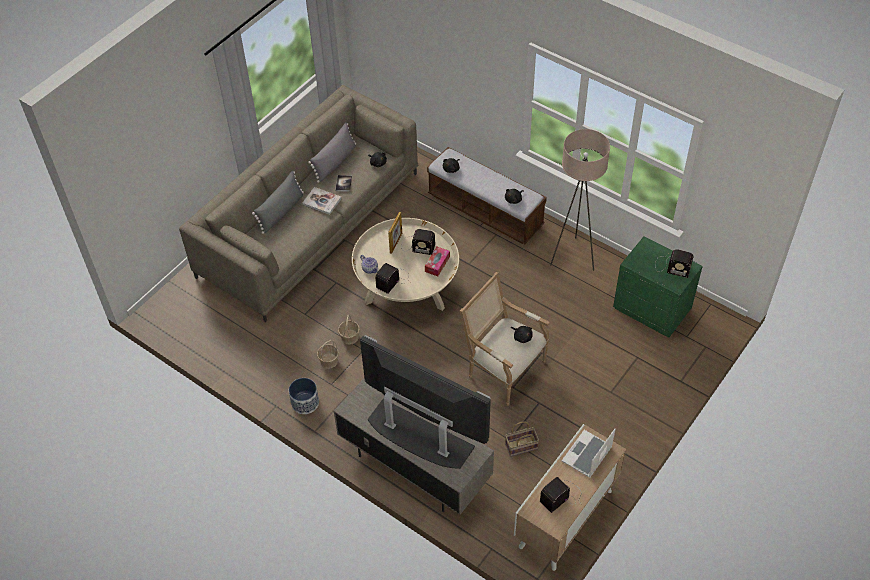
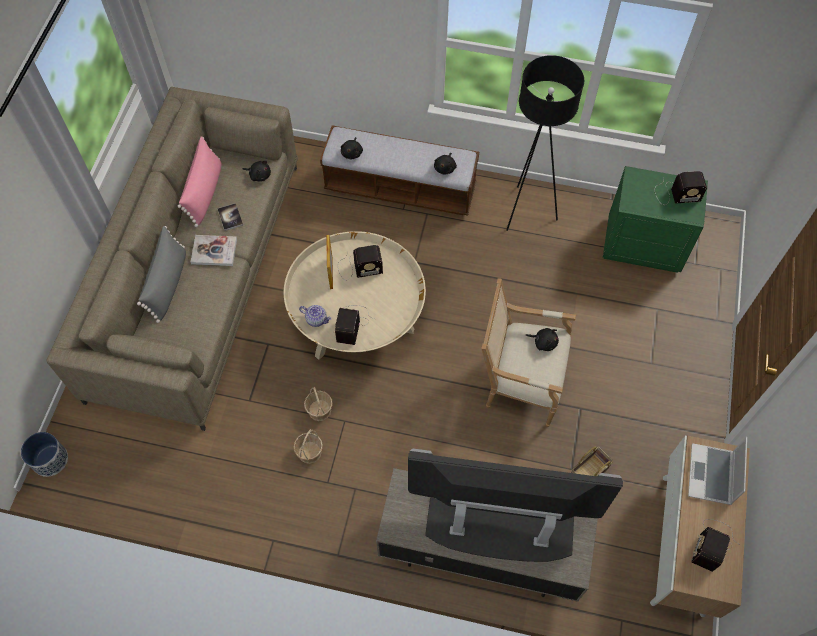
camera: 25 degrees left, 10 degrees up
(305, 403) = (307, 521): planter -> planter (50, 460)
(335, 162) = (205, 192): grey pillow -> pink pillow
(437, 264) = (395, 283): tissue box -> none
(573, 257) = (527, 211): beige floor lamp -> black floor lamp

